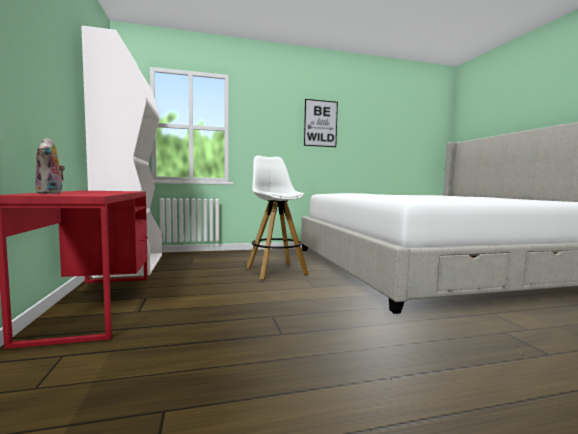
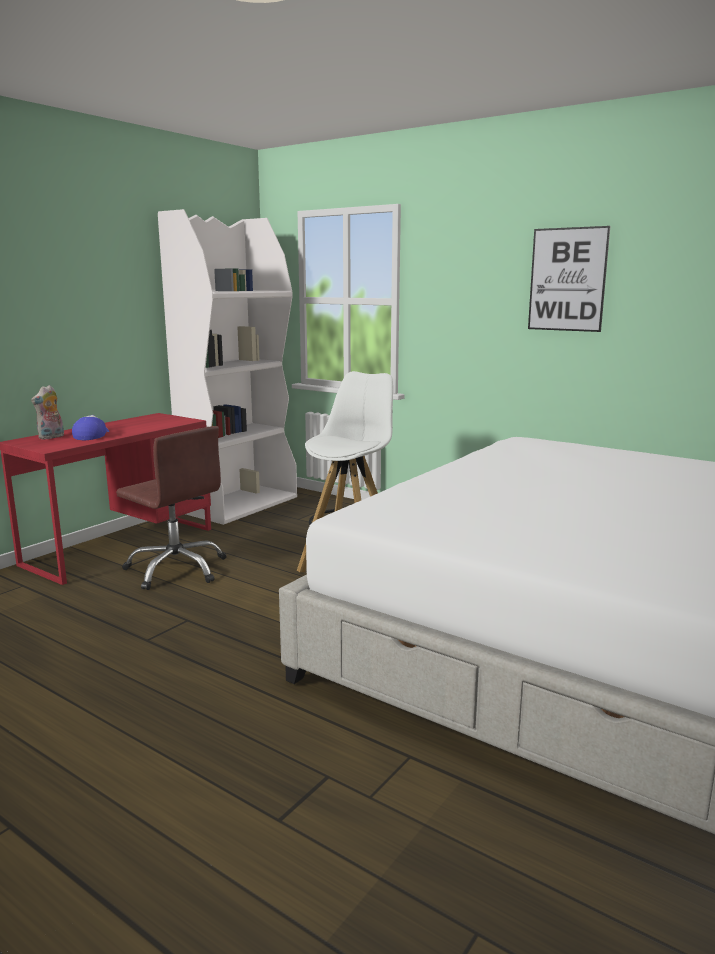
camera: 50 degrees right, 10 degrees up
(91, 193) = (92, 435): none -> cap
(185, 300) = (177, 569): none -> brown office chair

